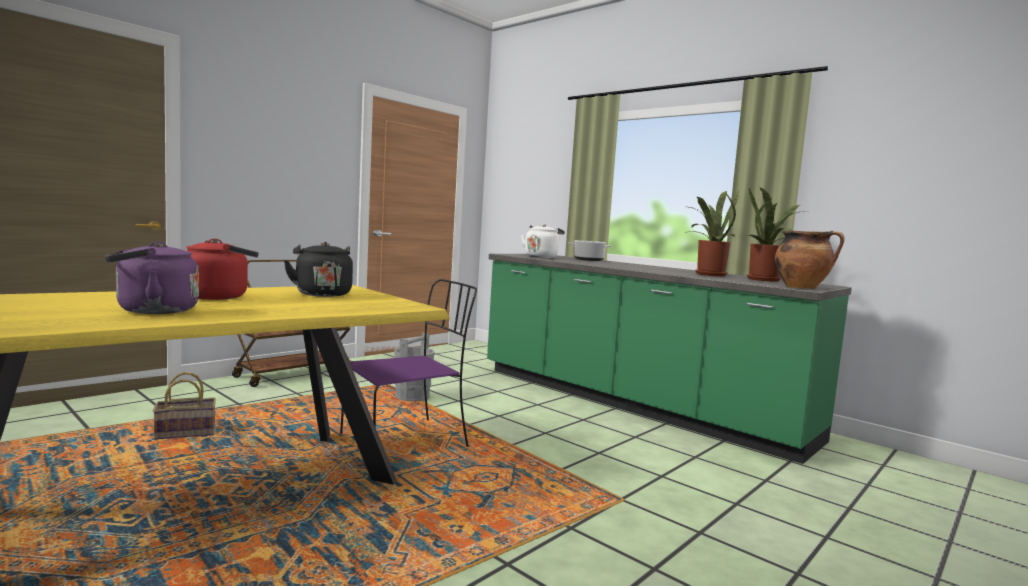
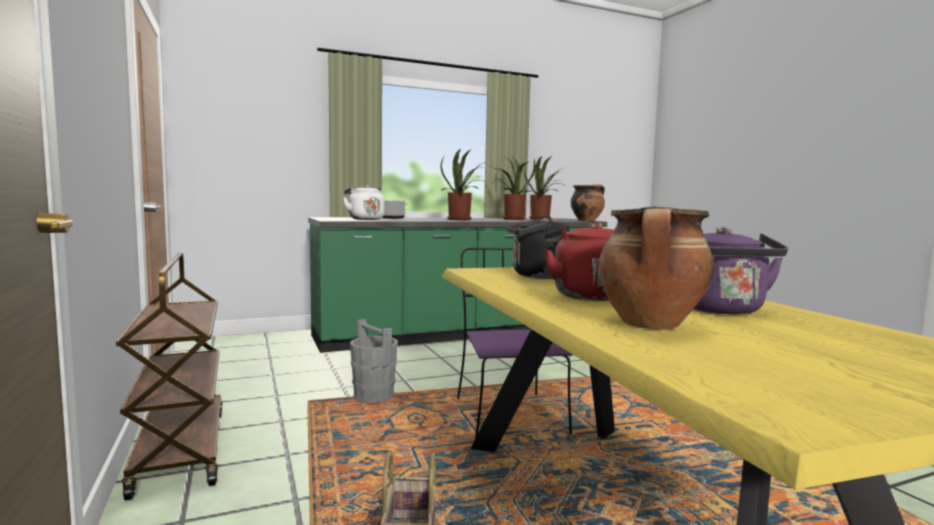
camera: 65 degrees left, 0 degrees up
(98, 299) = (651, 325): none -> cooking pot
(628, 267) = (462, 219): none -> potted plant

